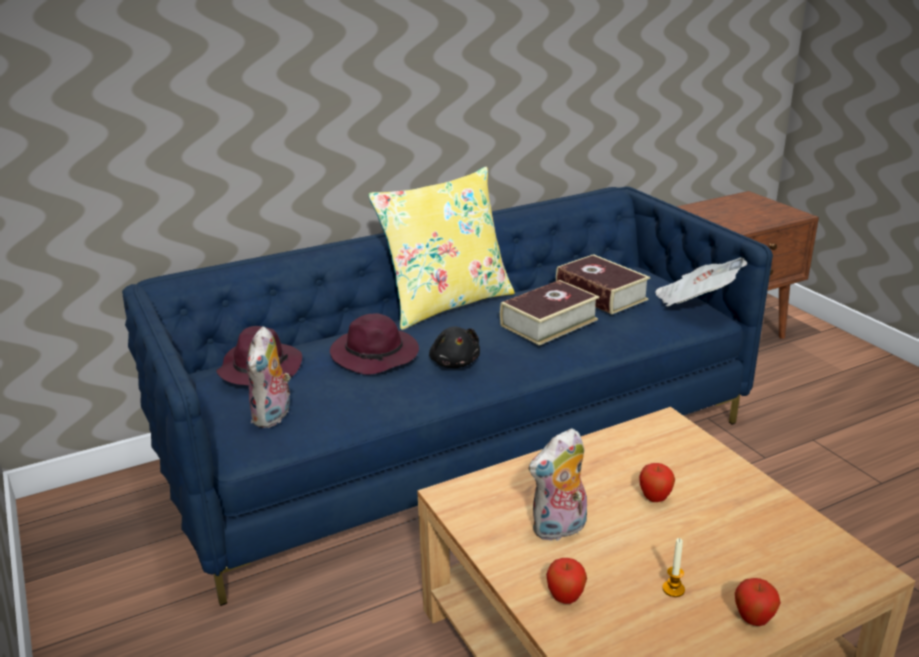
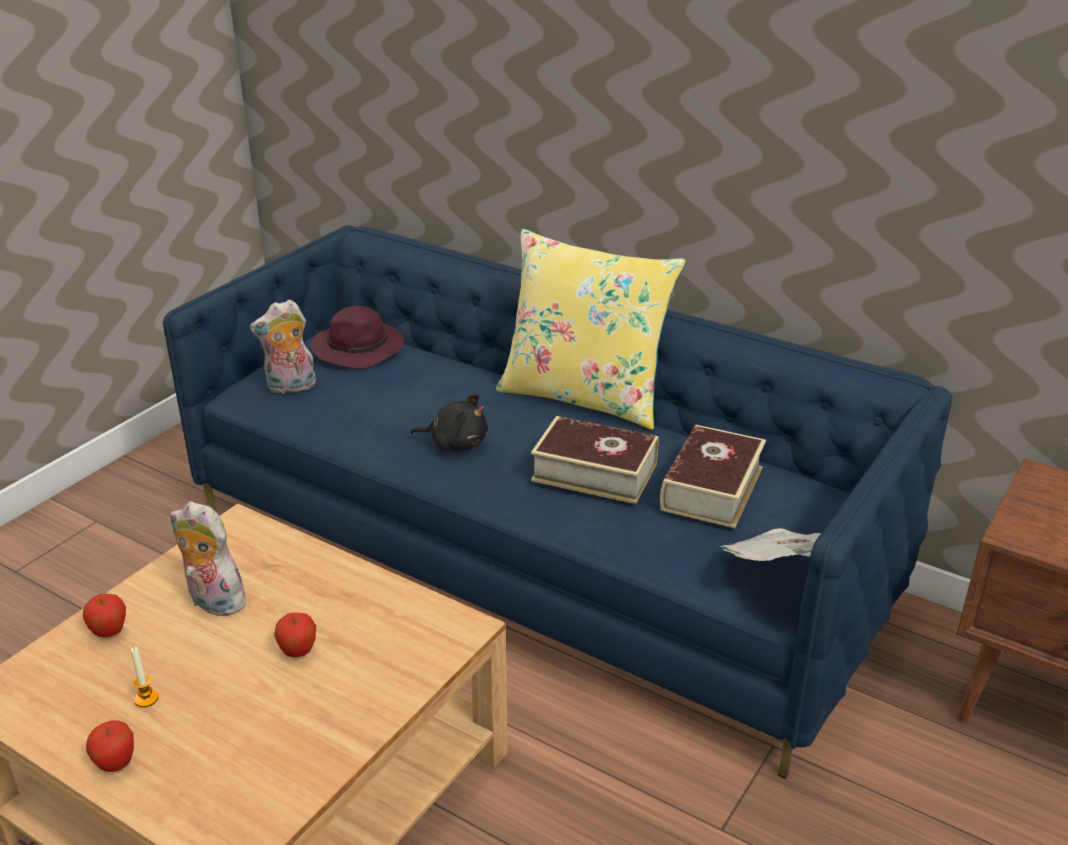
camera: 60 degrees right, 5 degrees up
(376, 355) = (429, 395): purple hat -> none
(455, 362) = (456, 443): black plush toy -> black plush toy turned 120 degrees counterclockwise

